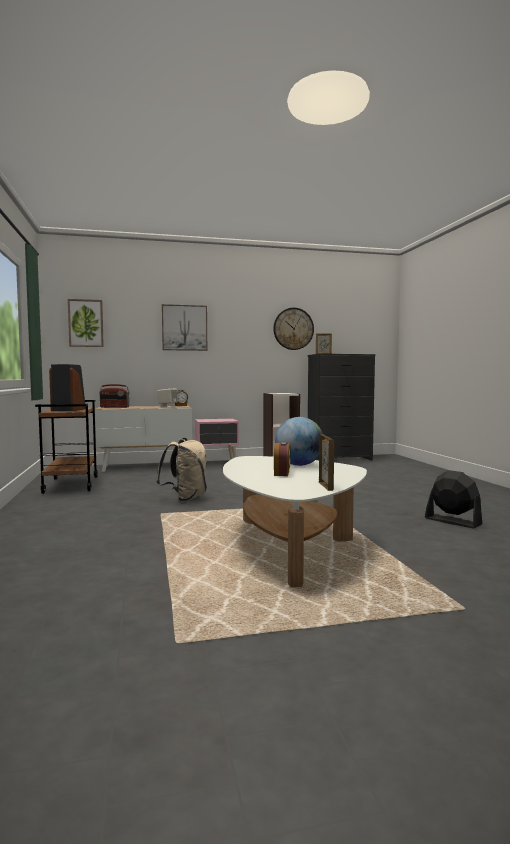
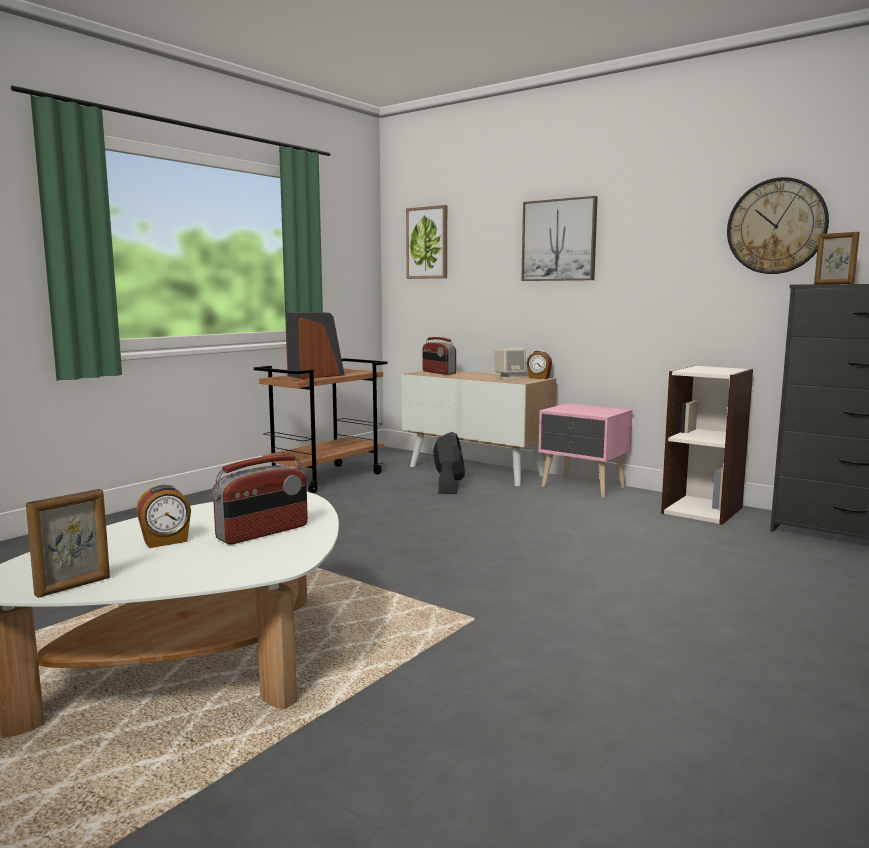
camera: 50 degrees right, 5 degrees up
(185, 498) = (357, 537): beige backpack -> none
(299, 465) = (263, 533): globe -> radio
(452, 521) = (576, 785): black fan -> black fan (449, 486)

